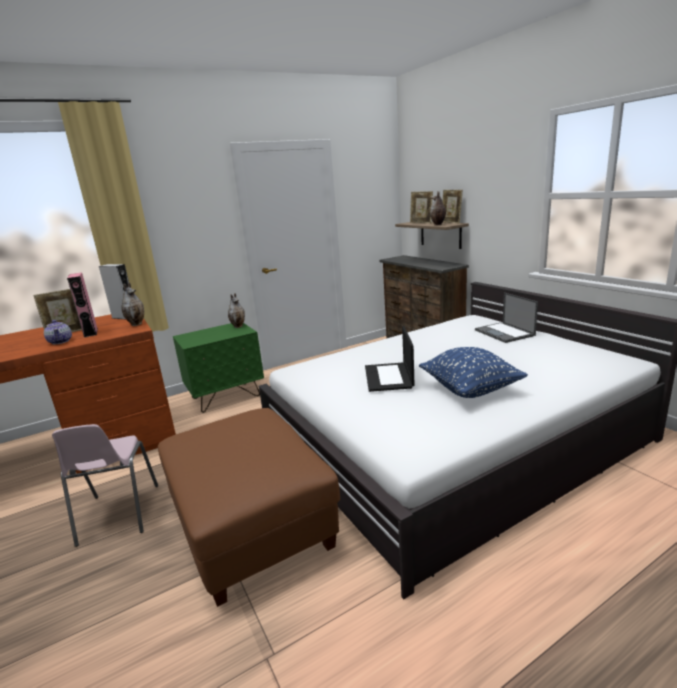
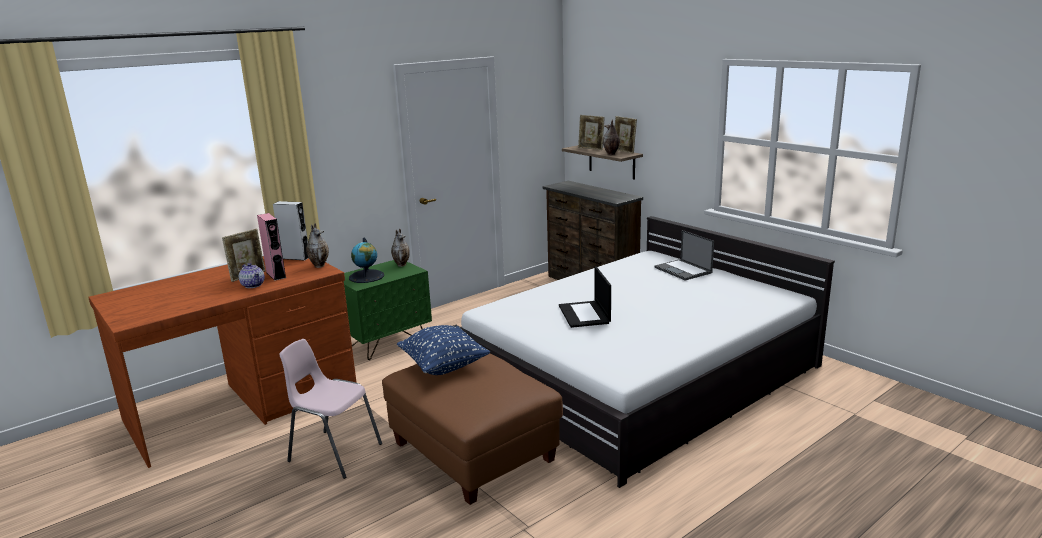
camera: 10 degrees left, 0 degrees up
(118, 514) = (334, 452): pink chair -> pink chair turned 135 degrees clockwise
(201, 336) = (366, 276): none -> globe
(470, 389) = (659, 323): blue pillow -> blue pillow (444, 366)

